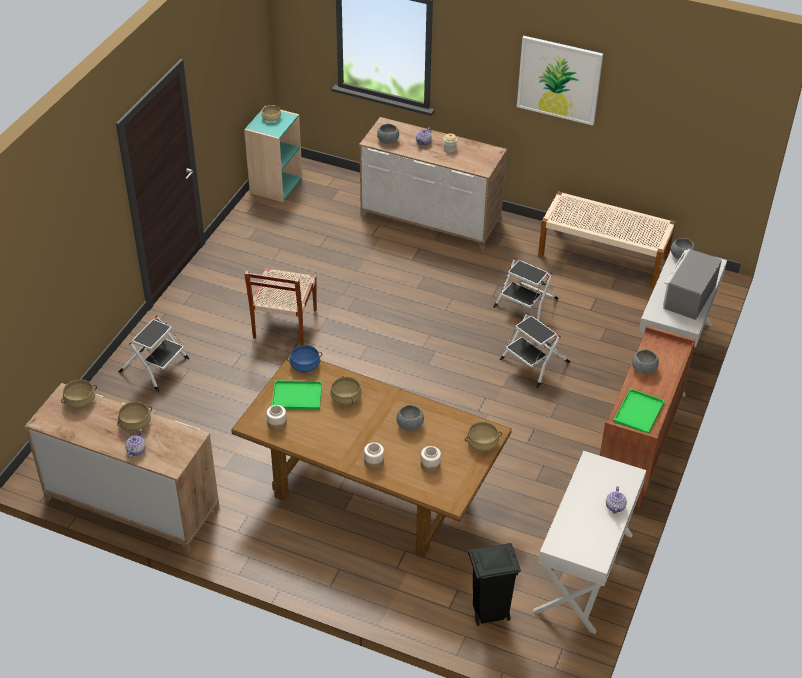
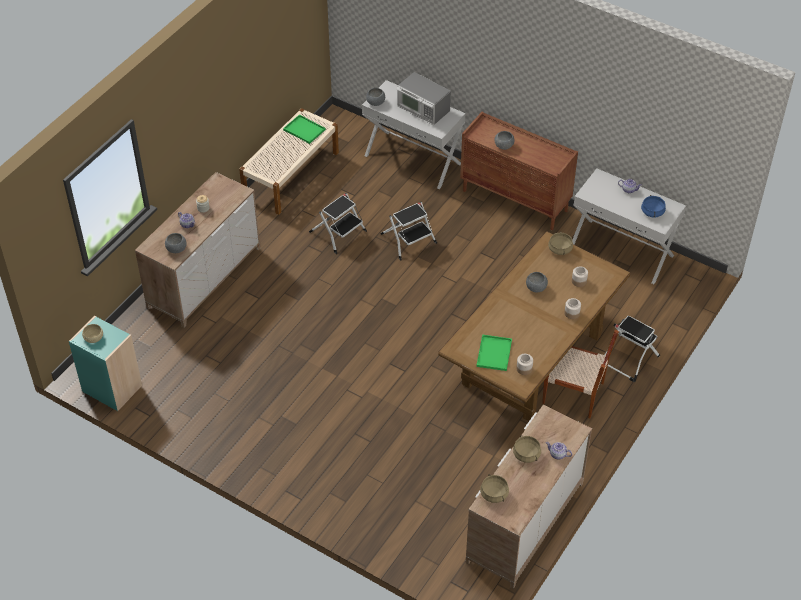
camera: 80 degrees left, 5 degrees up
(154, 366) = (358, 501): step ladder -> step ladder (629, 357)
(284, 326) = (325, 399): chair -> chair (575, 394)
(305, 365) = (458, 345): blue cooking pot -> blue cooking pot (652, 212)
(346, 398) = (501, 322): beige cooking pot -> none
(489, 613) = (653, 307): black trash can -> none
(559, 80) = (219, 87): picture -> none
(638, 413) = (548, 157): green tray -> green tray (305, 130)

